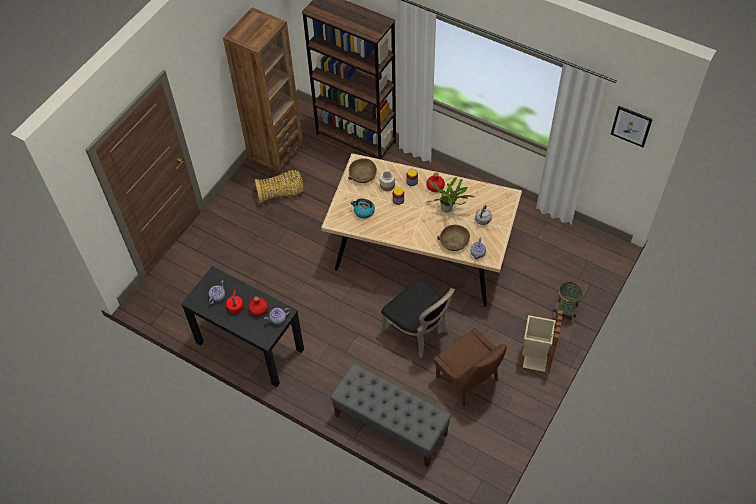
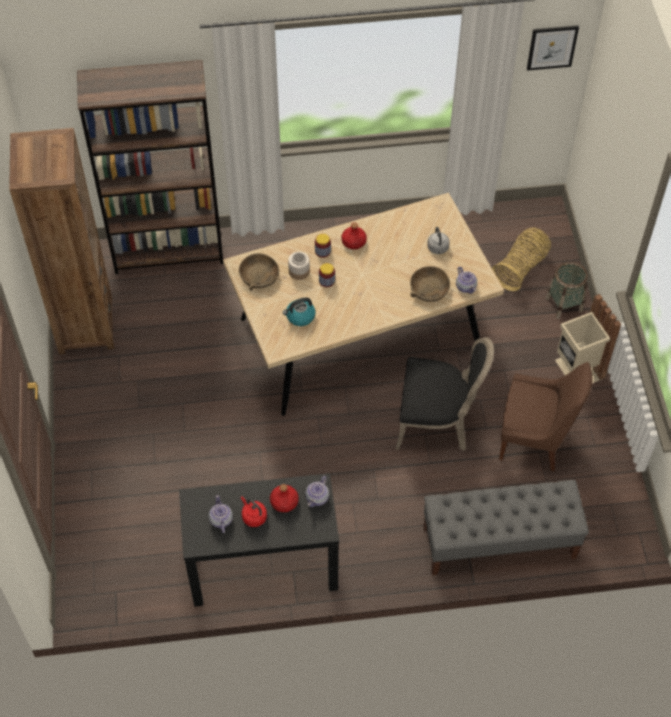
camera: 40 degrees left, 0 degrees up
(281, 193) = (136, 368): basket -> basket (521, 268)
(448, 209) = (391, 259): potted plant -> none

